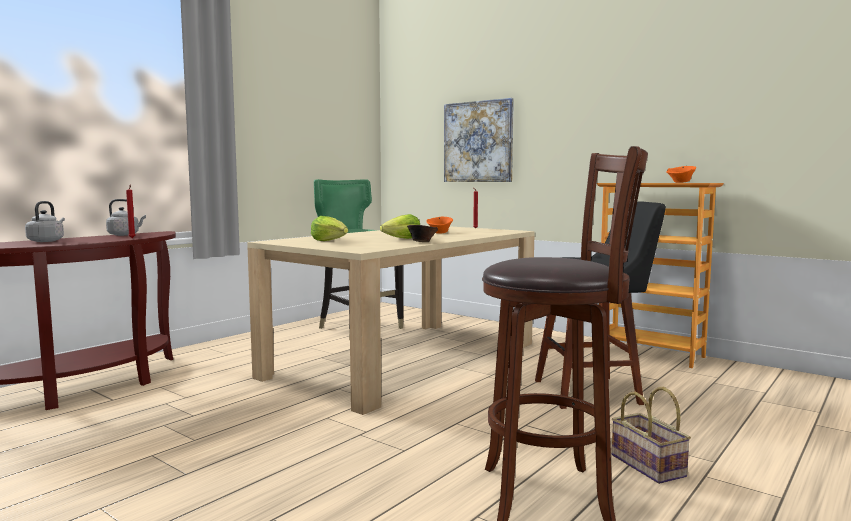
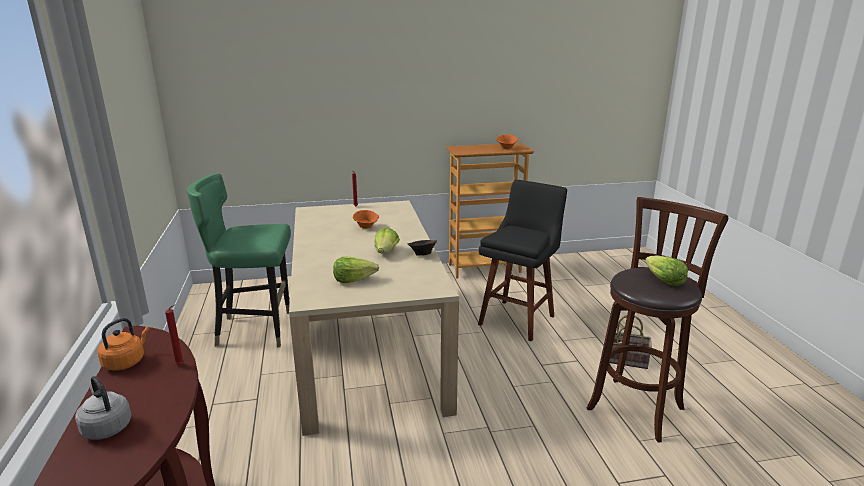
camera: 50 degrees left, 15 degrees up
(125, 235) = (126, 362): grey kettle -> orange kettle
(478, 142) = (304, 112): picture -> none
(554, 261) = (663, 280): none -> lettuce

